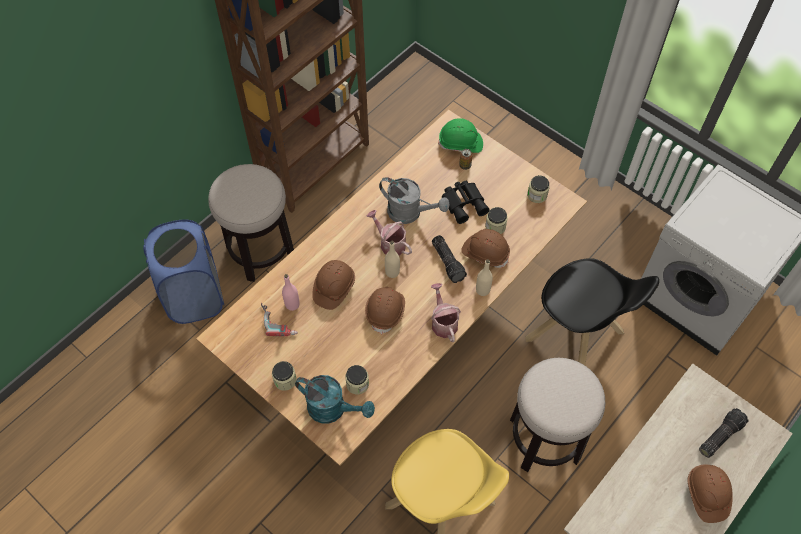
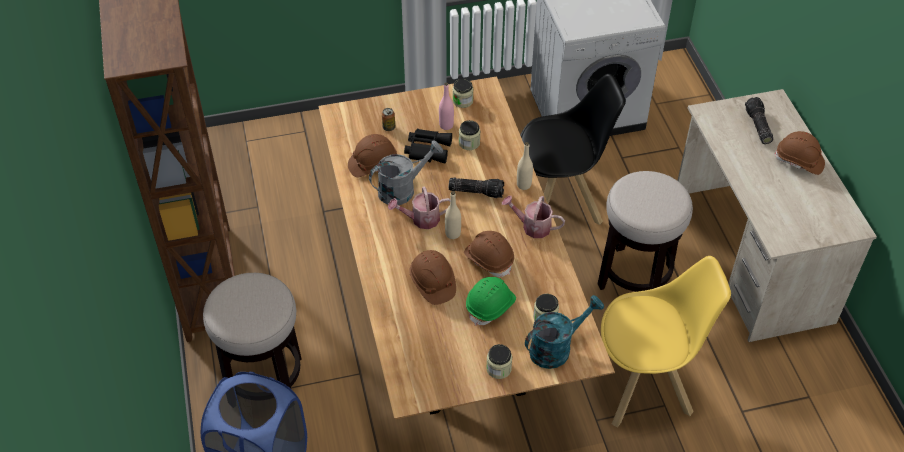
camera: 55 degrees left, 10 degrees down
(279, 320) = (431, 341): power drill -> none
(292, 304) = (423, 323): pink bottle -> pink bottle (446, 125)
(460, 144) = (363, 118): green hard hat -> green hard hat (491, 306)
(485, 253) = (489, 163): brown hard hat -> brown hard hat (372, 163)

